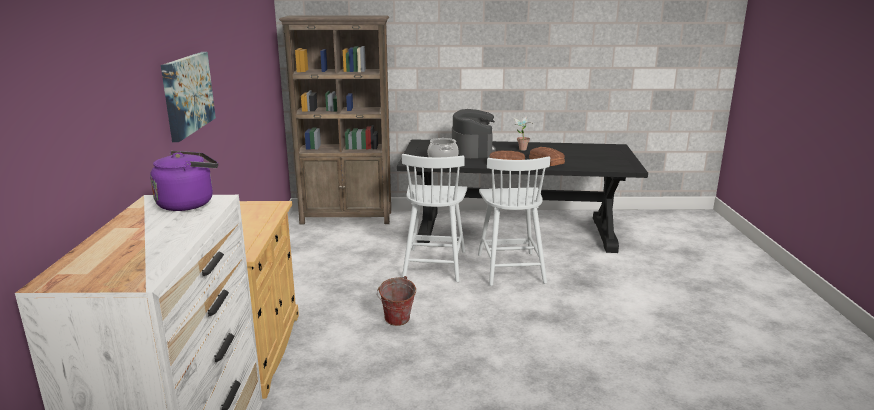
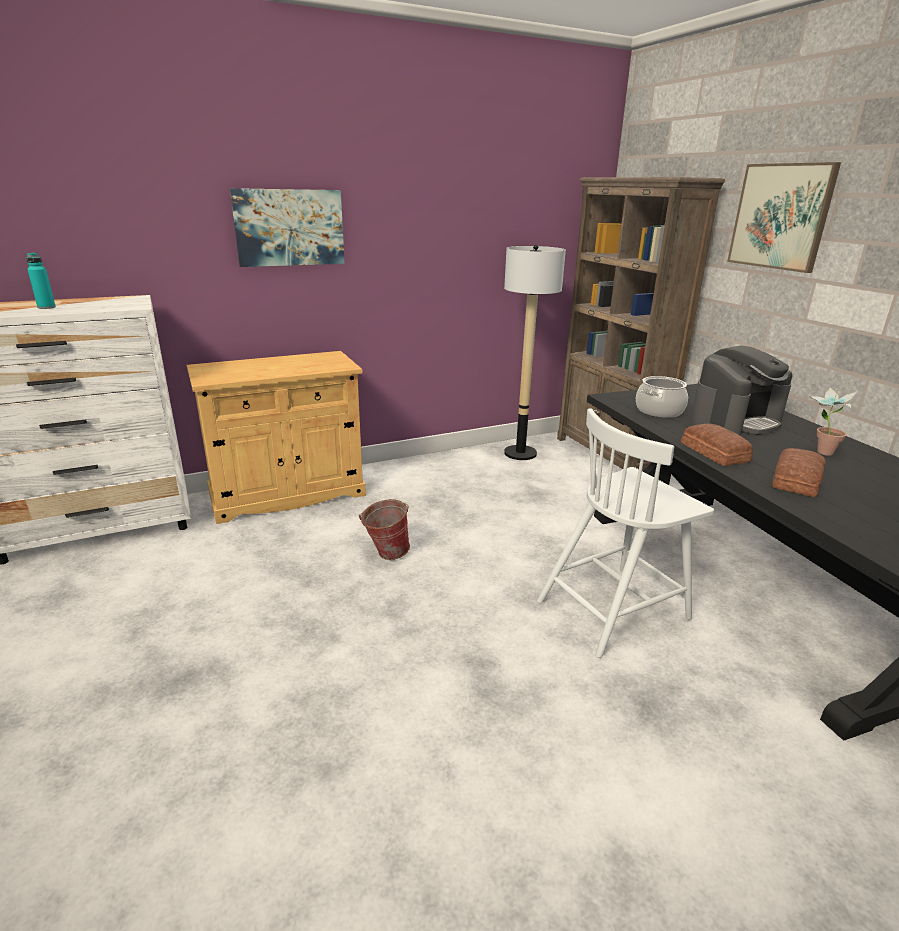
camera: 65 degrees right, 5 degrees up
(157, 231) = (46, 307): none -> turquoise bottle
(189, 203) = (122, 304): purple kettle -> none
(305, 242) = (520, 453): none -> floor lamp
(431, 36) = (781, 216): none -> picture
(434, 264) = (554, 541): white chair -> none

